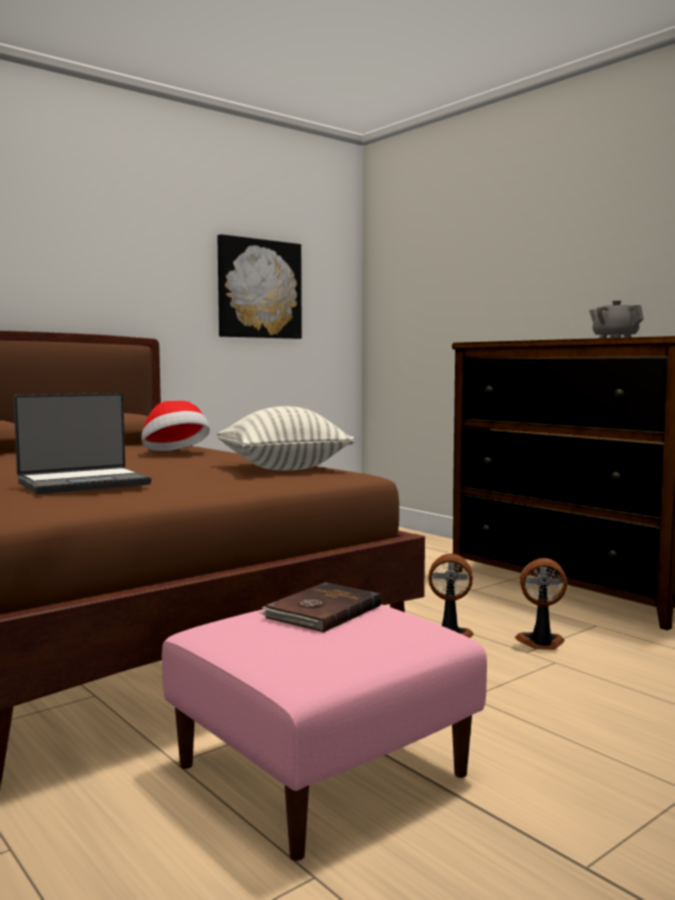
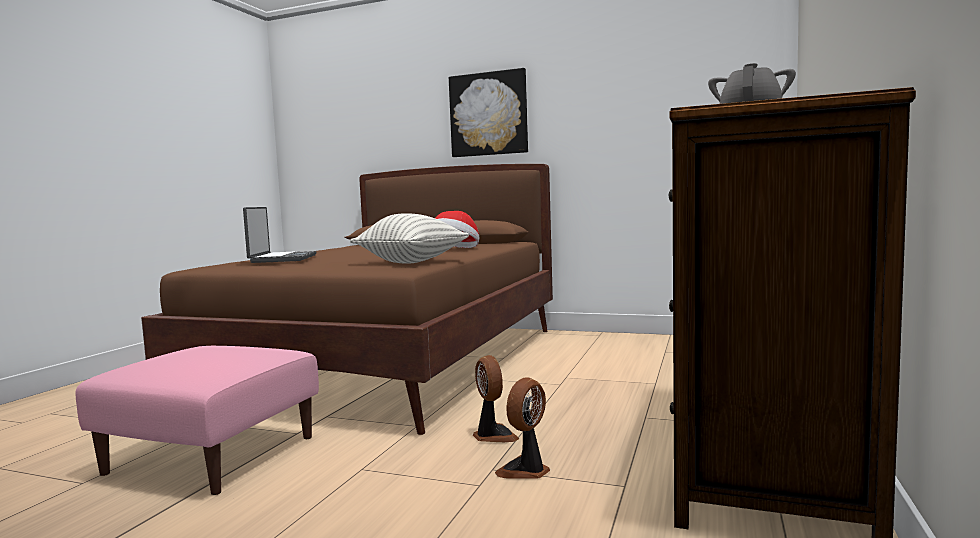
camera: 60 degrees right, 0 degrees up
(83, 483) = (282, 259): laptop -> laptop turned 120 degrees counterclockwise
(259, 289) = (654, 109): picture -> picture (488, 114)
(322, 611) = (242, 353): brown book -> none
(541, 643) = (525, 470): fan -> fan turned 120 degrees counterclockwise

